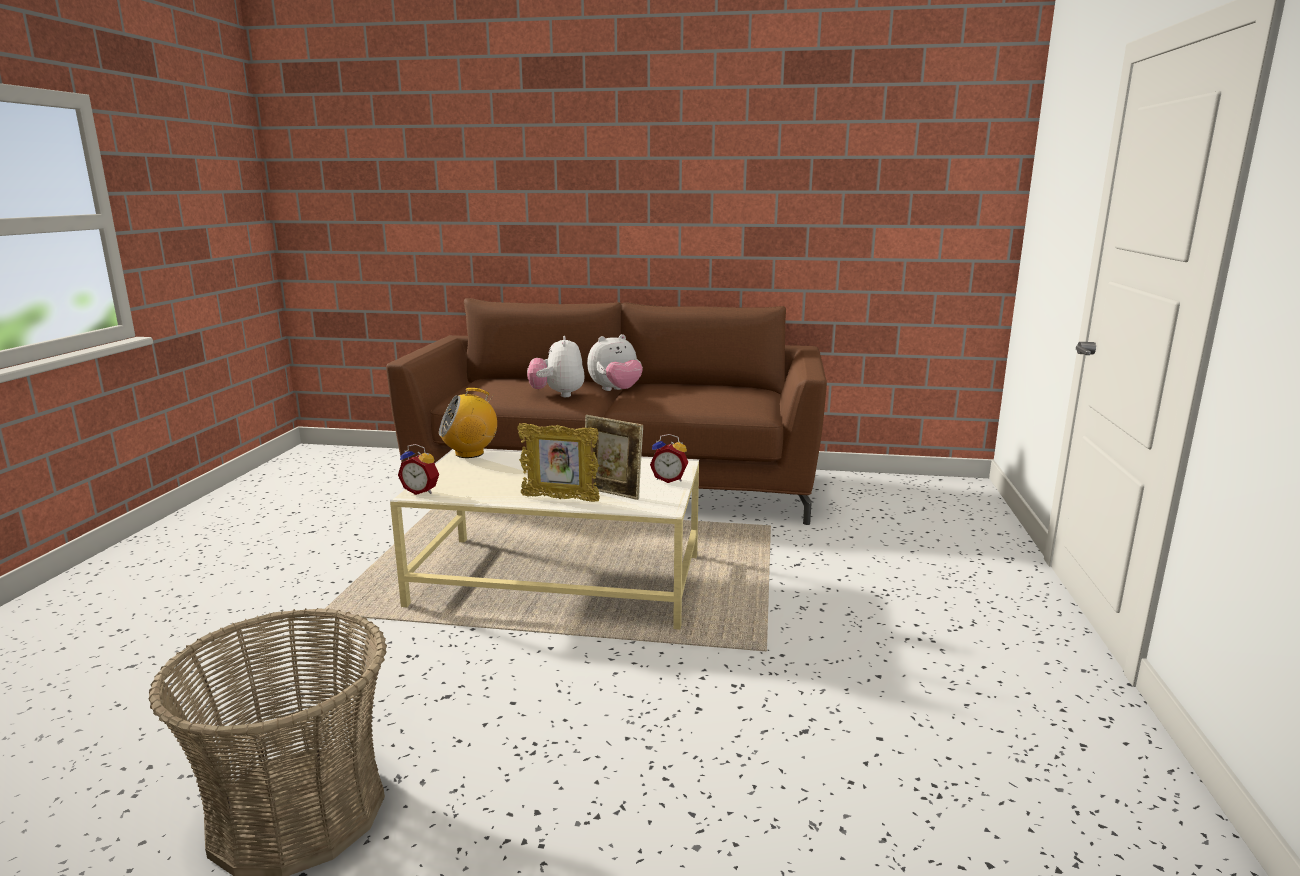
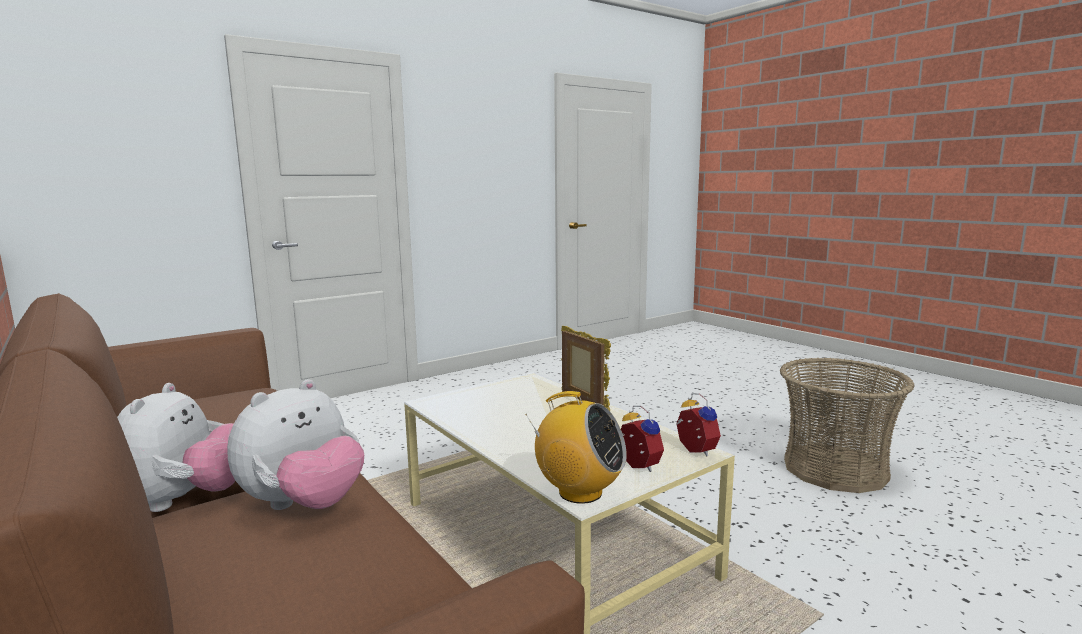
camera: 135 degrees left, 5 degrees down
(612, 493) = (537, 396): picture frame -> none
(616, 391) = (185, 500): plush toy -> plush toy turned 75 degrees clockwise
(669, 479) = (474, 393): alarm clock -> alarm clock (636, 466)

